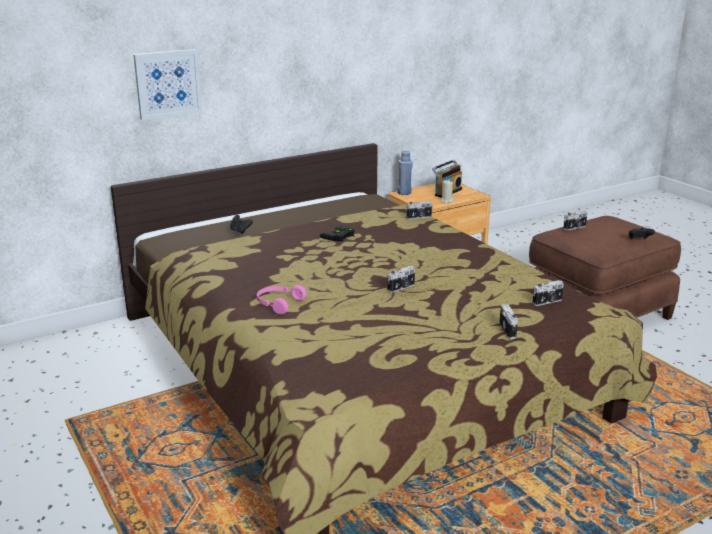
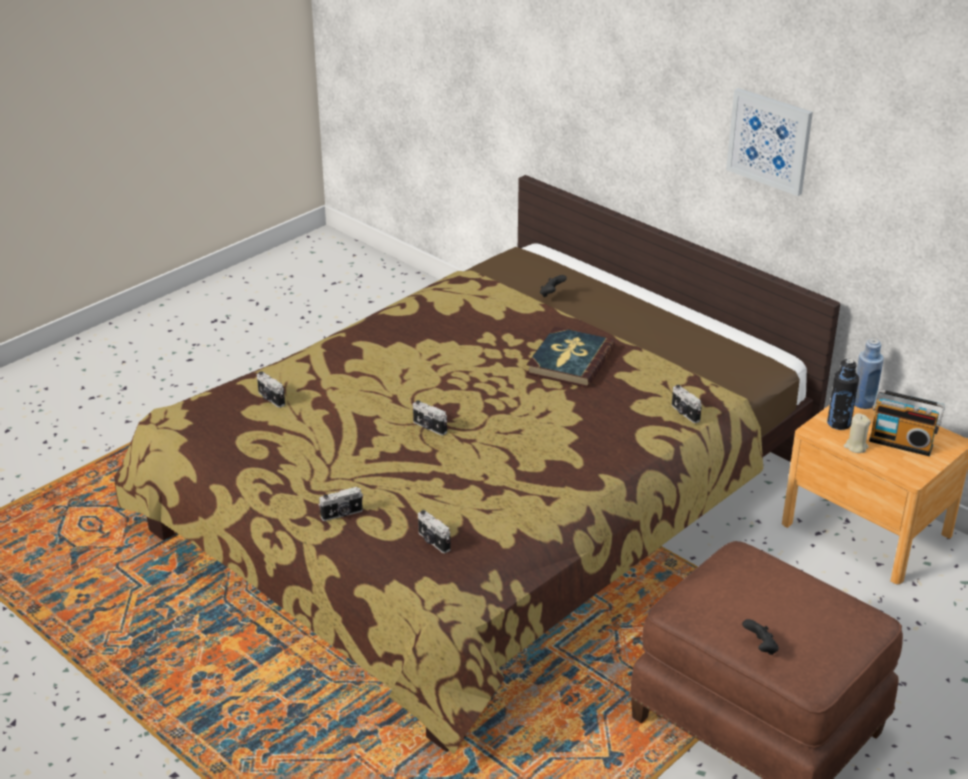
camera: 75 degrees right, 10 degrees up
(168, 83) = (597, 91): picture -> picture (770, 140)
(278, 304) = (359, 357): pink headphones -> none
(338, 236) = (570, 361): black game controller -> book
(422, 200) = (839, 423): none -> black bottle
(575, 228) = (776, 575): camera -> camera (270, 399)

